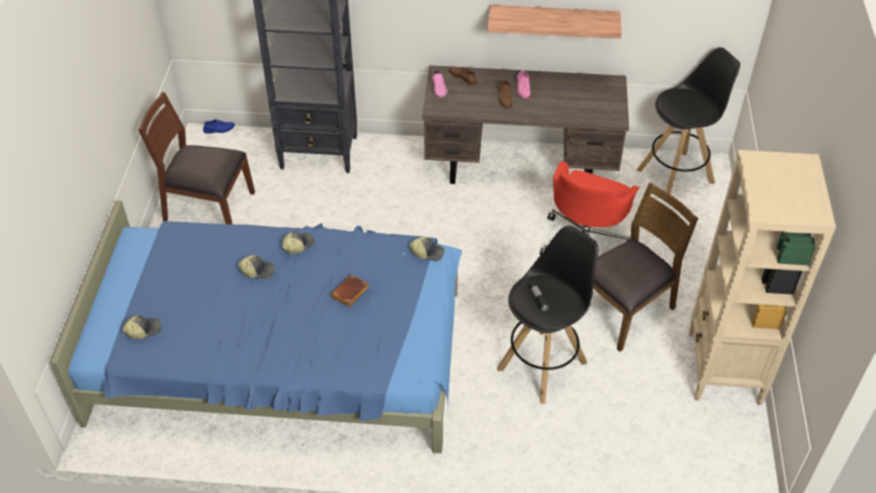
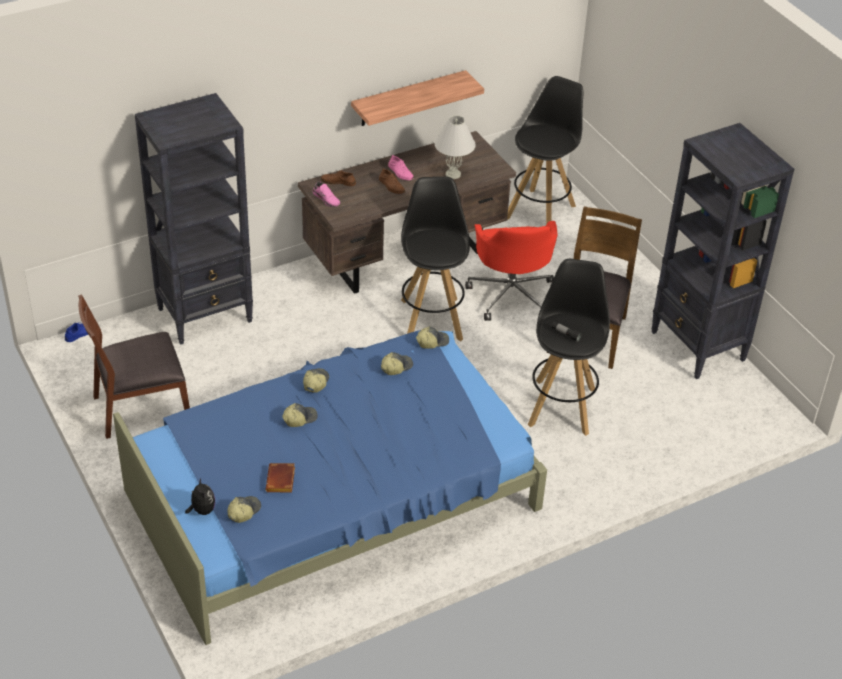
camera: 35 degrees left, 5 degrees down
(117, 313) = (202, 510): none -> plush toy
(350, 294) = (400, 401): brown book -> brown book (281, 481)
(375, 261) = (396, 367): none -> cap
(495, 233) = (431, 318): none -> black stool
(568, 107) = (452, 174): none -> white table lamp
(723, 369) = (698, 347): beige bookcase -> black bookcase

